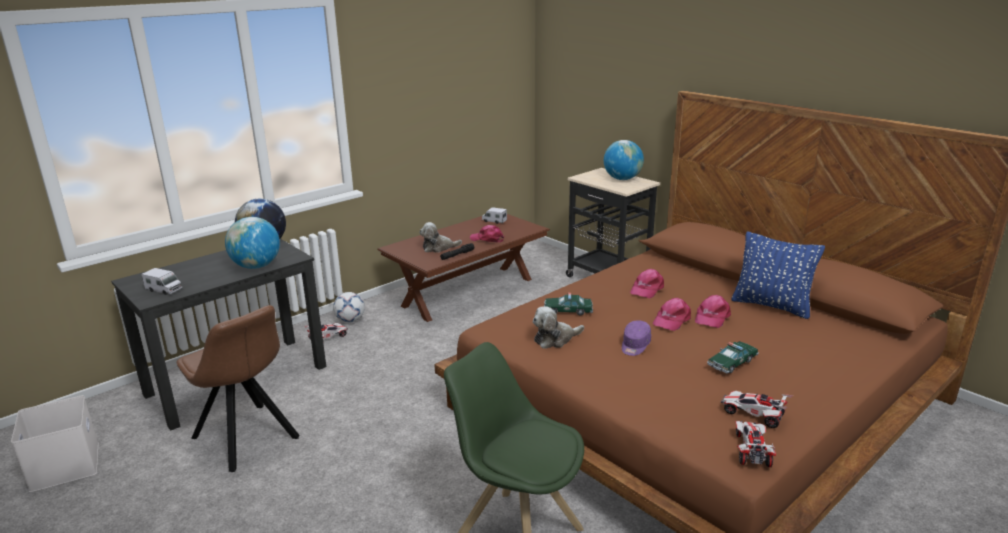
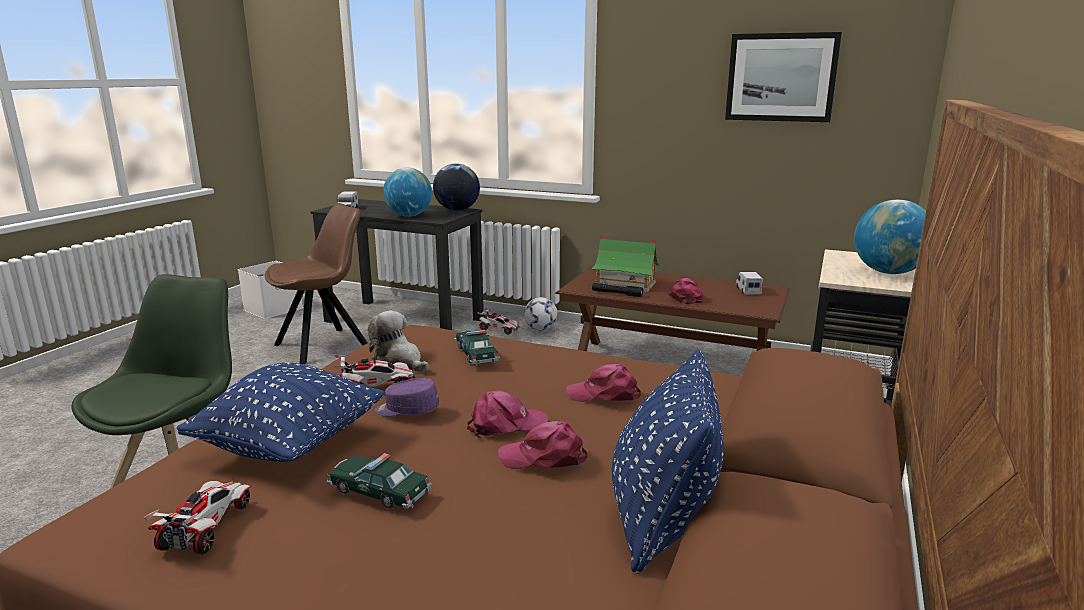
camera: 65 degrees right, 5 degrees down
(247, 437) = (323, 346): brown chair -> brown chair turned 150 degrees counterclockwise
(438, 248) = (625, 284): plush toy -> toy house
(465, 72) = (781, 77): none -> picture
(665, 387) = (290, 446): none -> blue pillow
(671, 320) = (506, 424): pink cap -> pink cap turned 150 degrees clockwise
(751, 450) = (100, 533): toy car -> toy car (375, 387)

